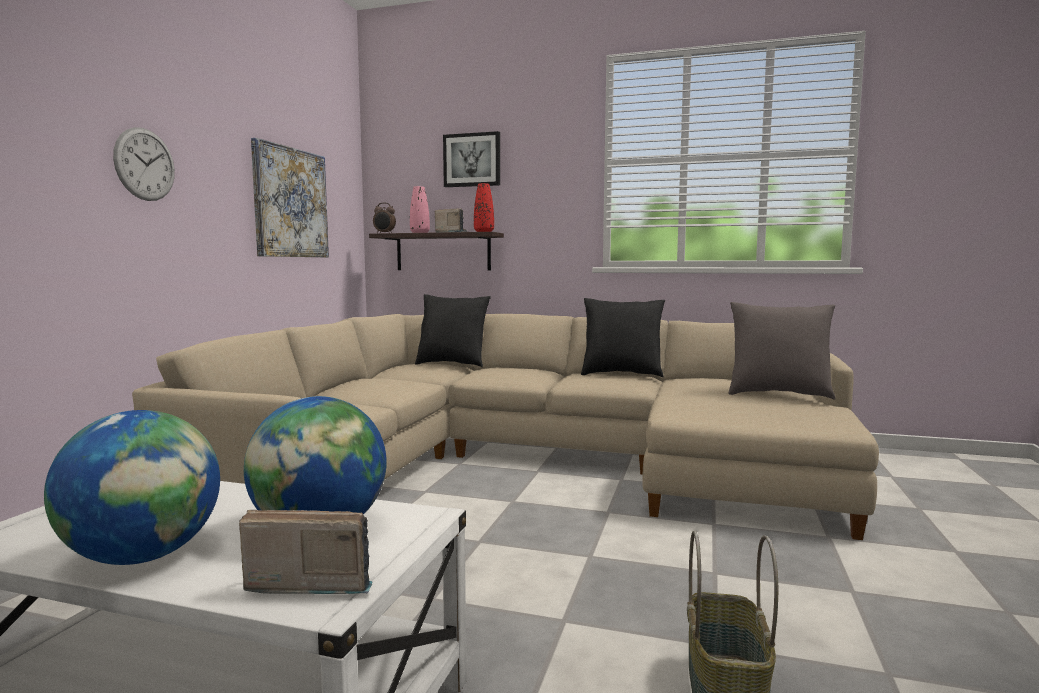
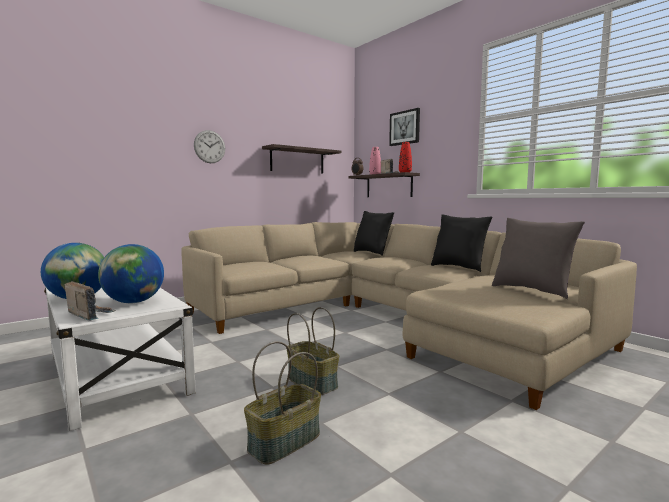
camera: 35 degrees right, 0 degrees up
(290, 203) = (297, 160): picture -> shelf
(605, 591) = (313, 382): none -> basket

